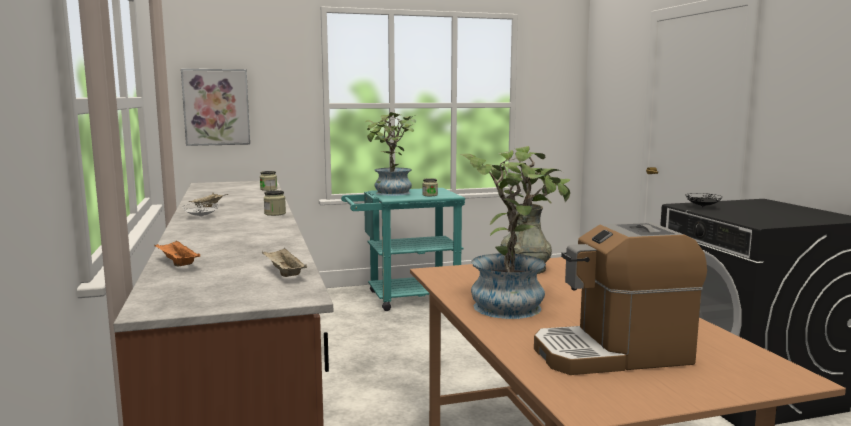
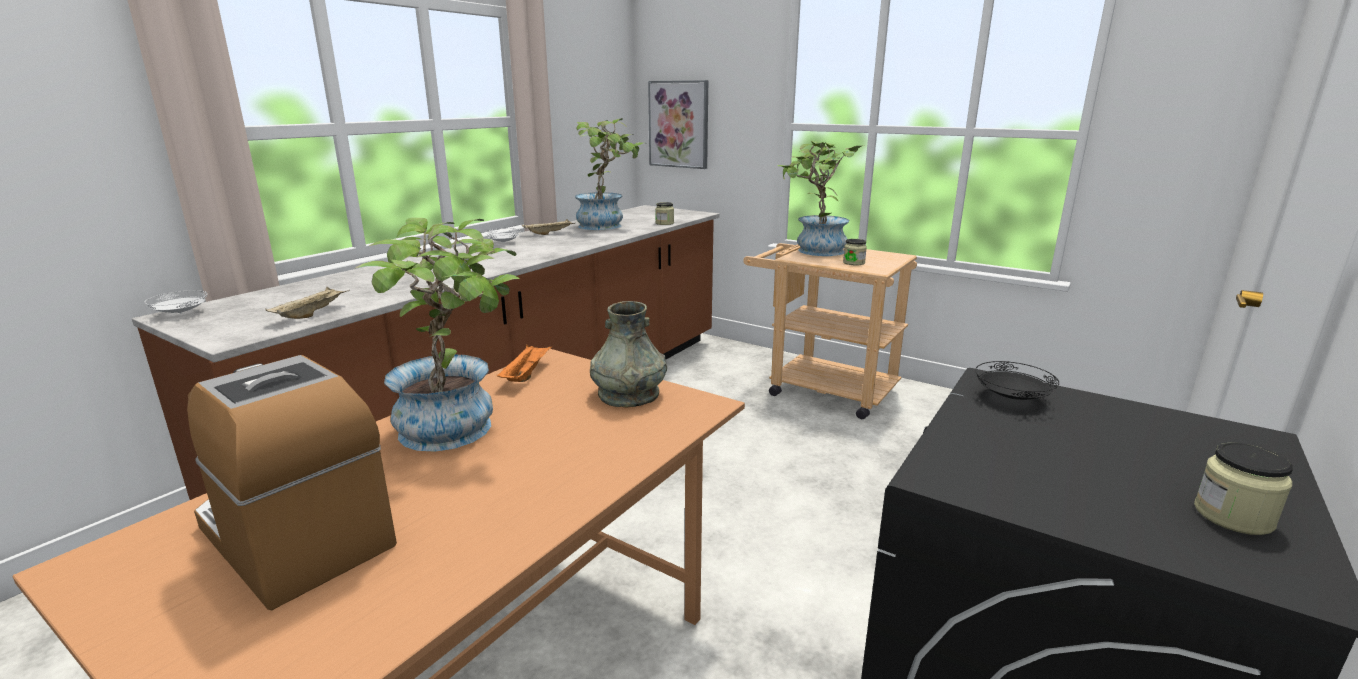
camera: 50 degrees right, 10 degrees up
(156, 306) = (181, 313): none -> white plate
(177, 263) = (321, 282): orange tray -> orange tray (526, 374)
(230, 196) = (607, 225): none -> potted plant
(275, 213) = (554, 252): jar -> jar (1233, 516)
(404, 298) = (821, 389): turquoise cart -> beige cart

